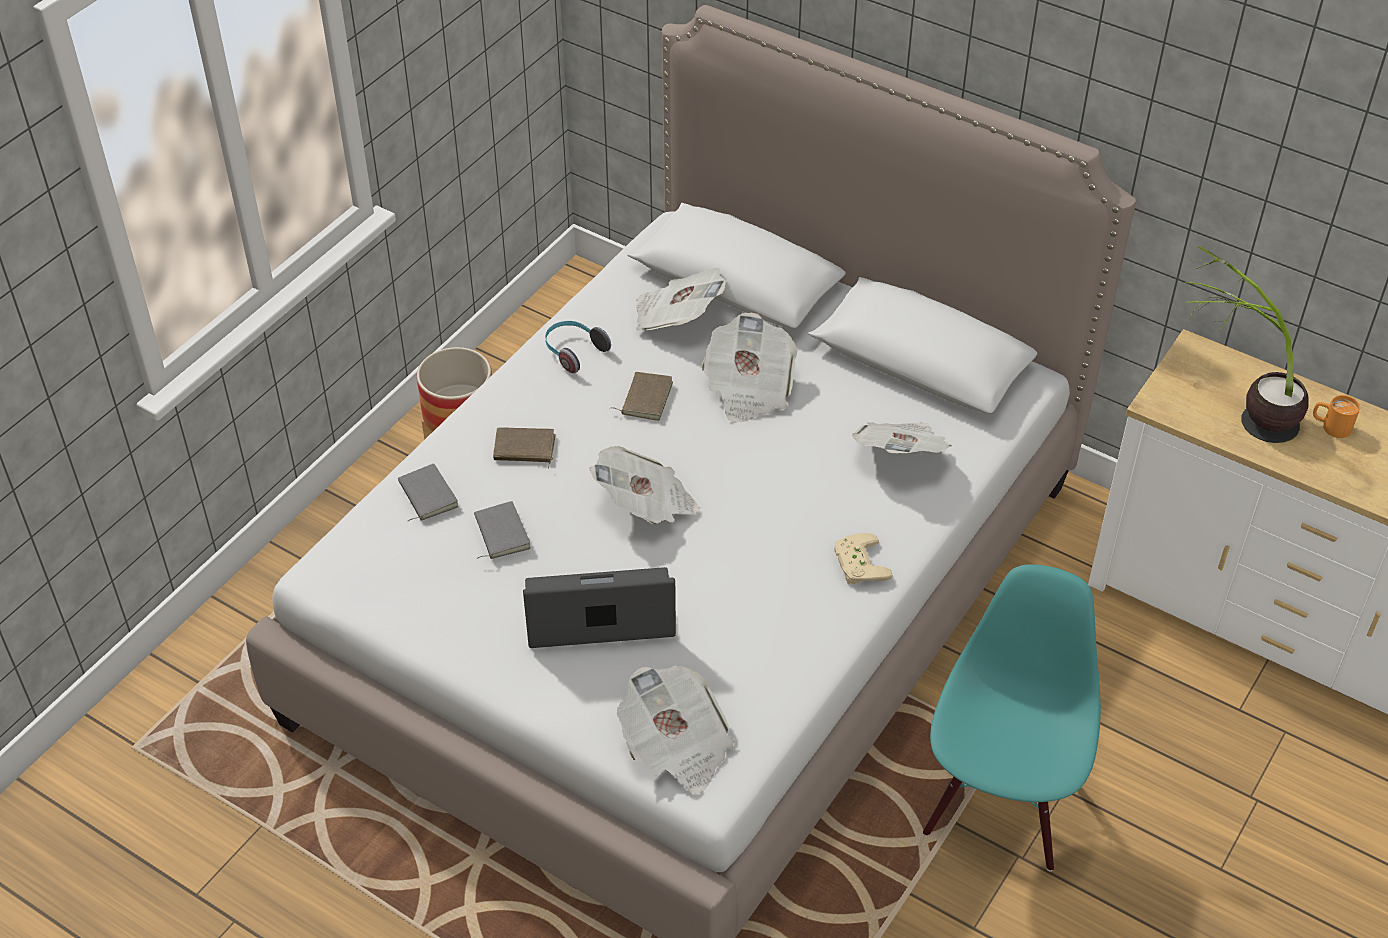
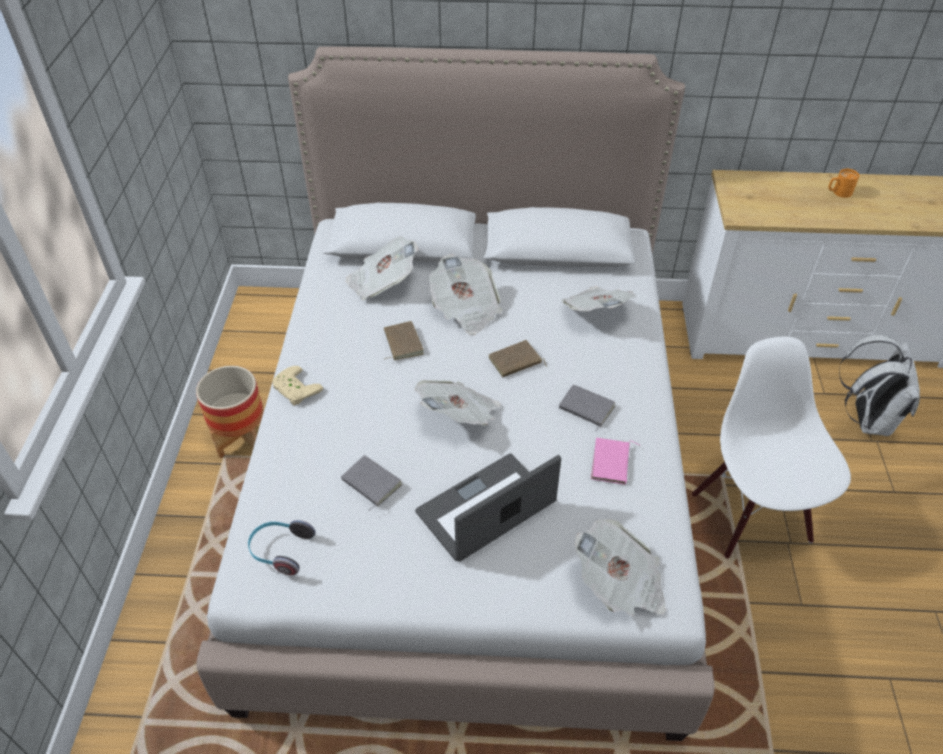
camera: 30 degrees left, 0 degrees up
(426, 495) = (291, 481): grey book -> grey book (585, 409)
(524, 449) = (341, 414): brown book -> brown book (515, 362)
(573, 352) = (327, 332): headphones -> headphones (280, 551)
(771, 629) = (612, 463): none -> pink book
(857, 563) = (628, 393): beige game controller -> beige game controller (294, 389)
(999, 807) = (752, 517): turquoise chair -> white chair
(1235, 412) = (784, 204): potted plant -> none
(1270, 767) = (867, 419): none -> white backpack

